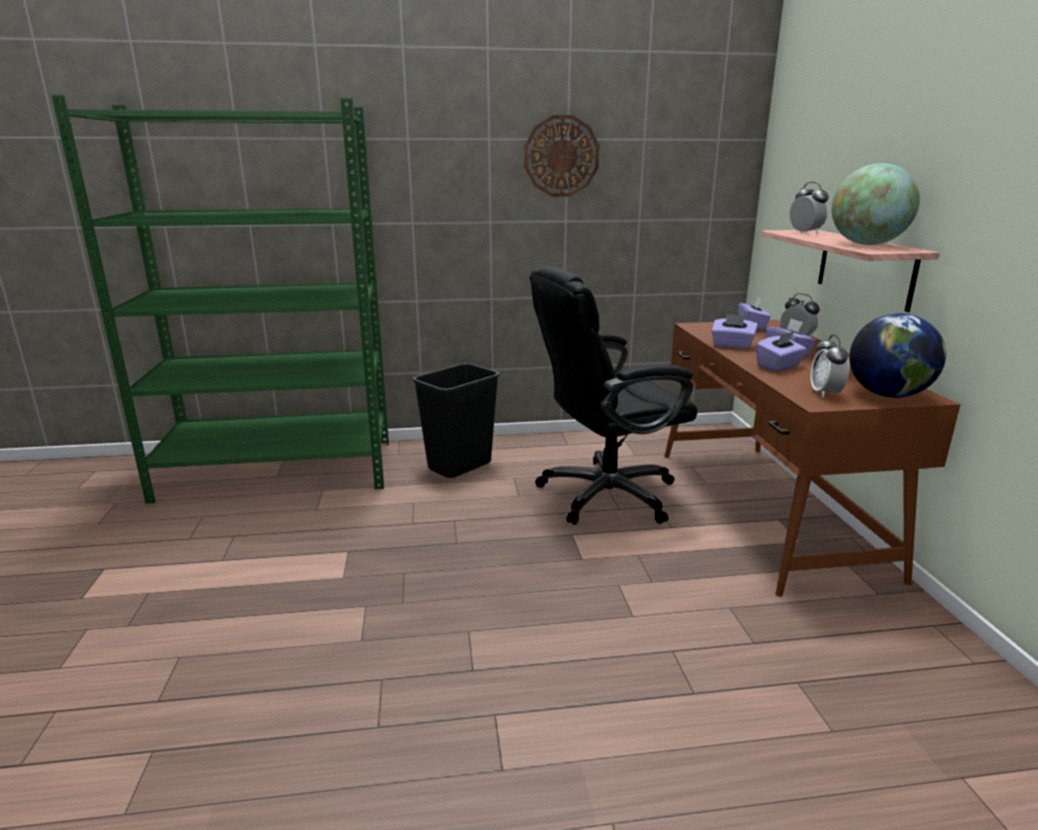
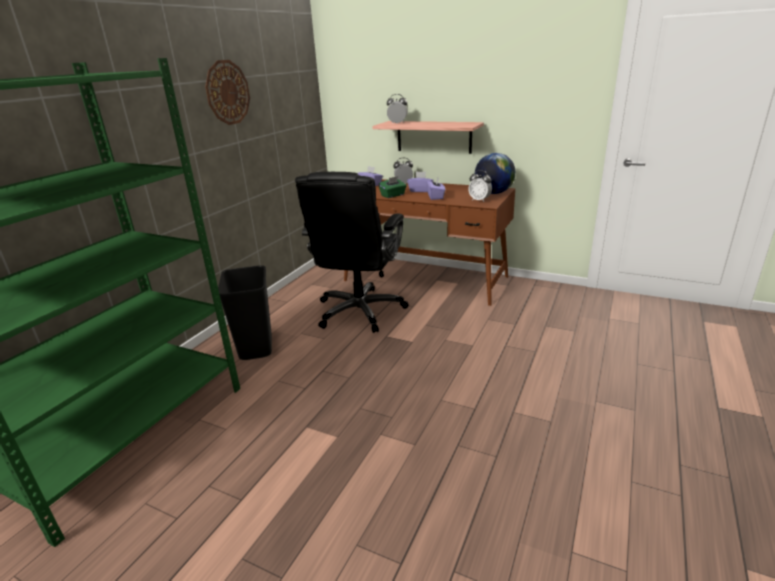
camera: 55 degrees left, 5 degrees up
(732, 345) = (393, 195): purple tissue box -> green tissue box
(867, 244) = (449, 124): globe -> none

